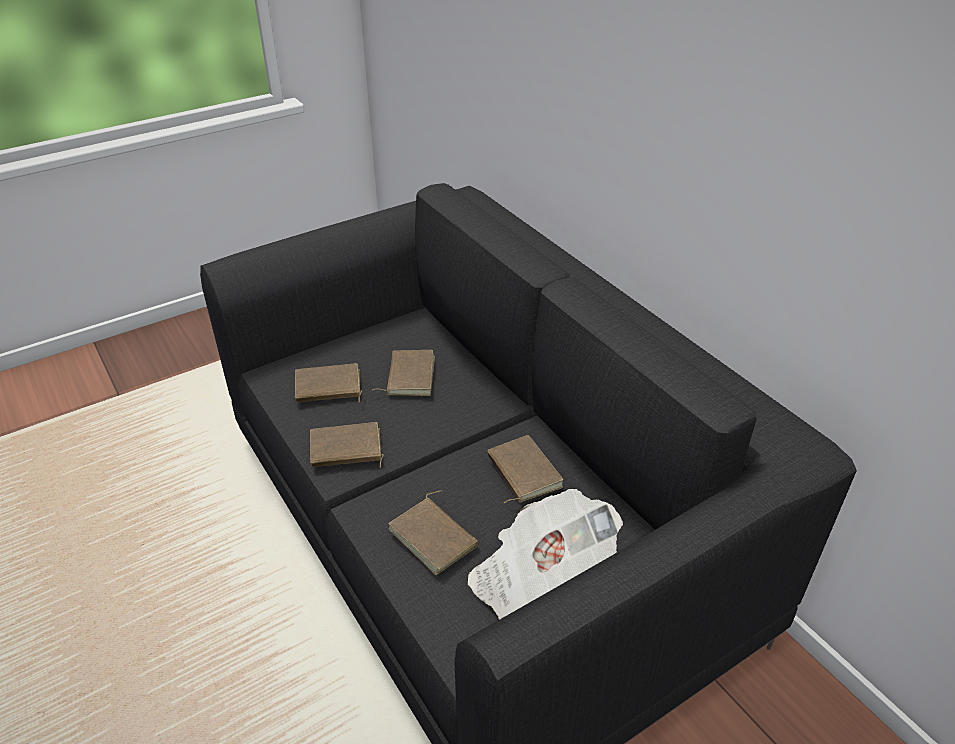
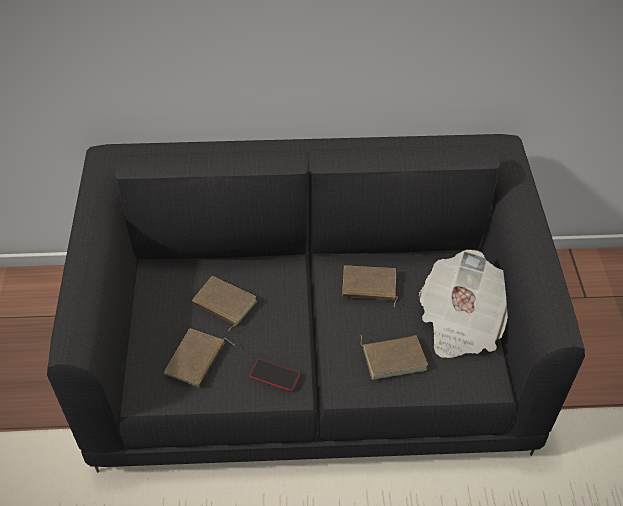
camera: 60 degrees left, 10 degrees up
(346, 450) = (274, 375): brown book -> phone

